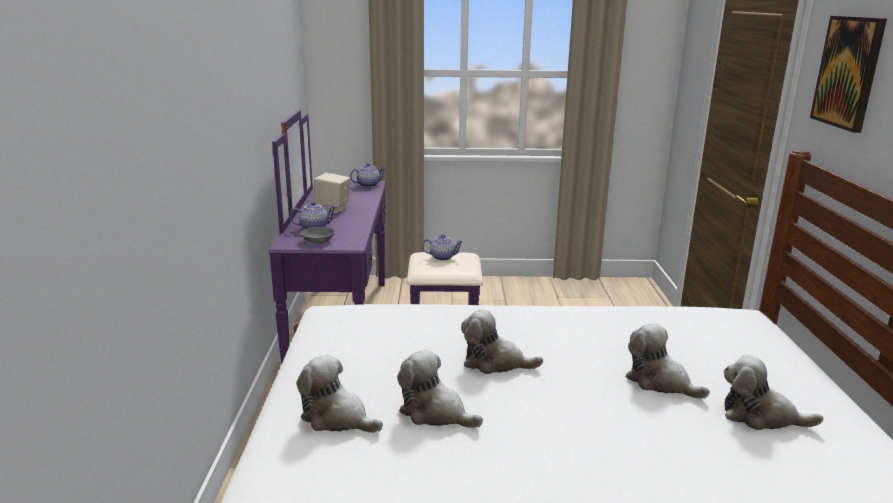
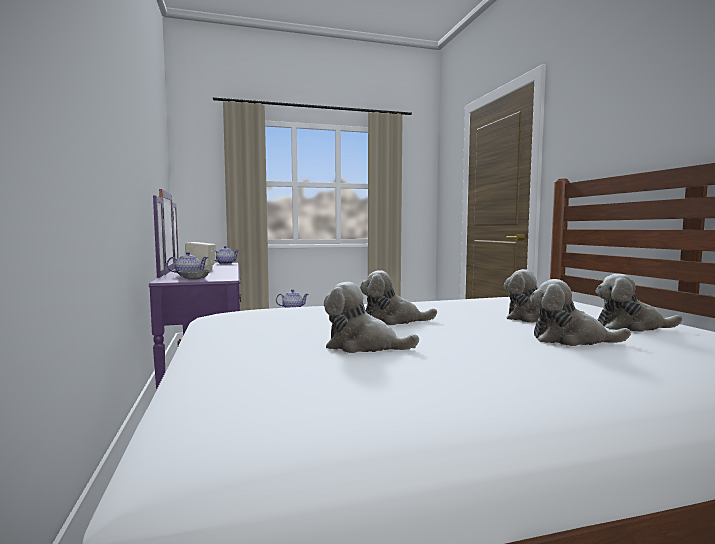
camera: 15 degrees left, 15 degrees down
(337, 418) = (261, 358): plush toy -> plush toy (570, 340)
(848, 72) = (588, 117): picture -> none

